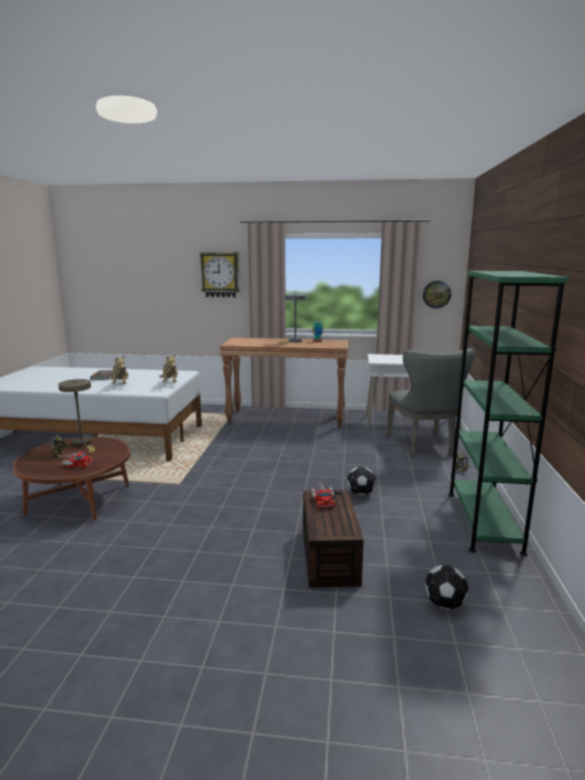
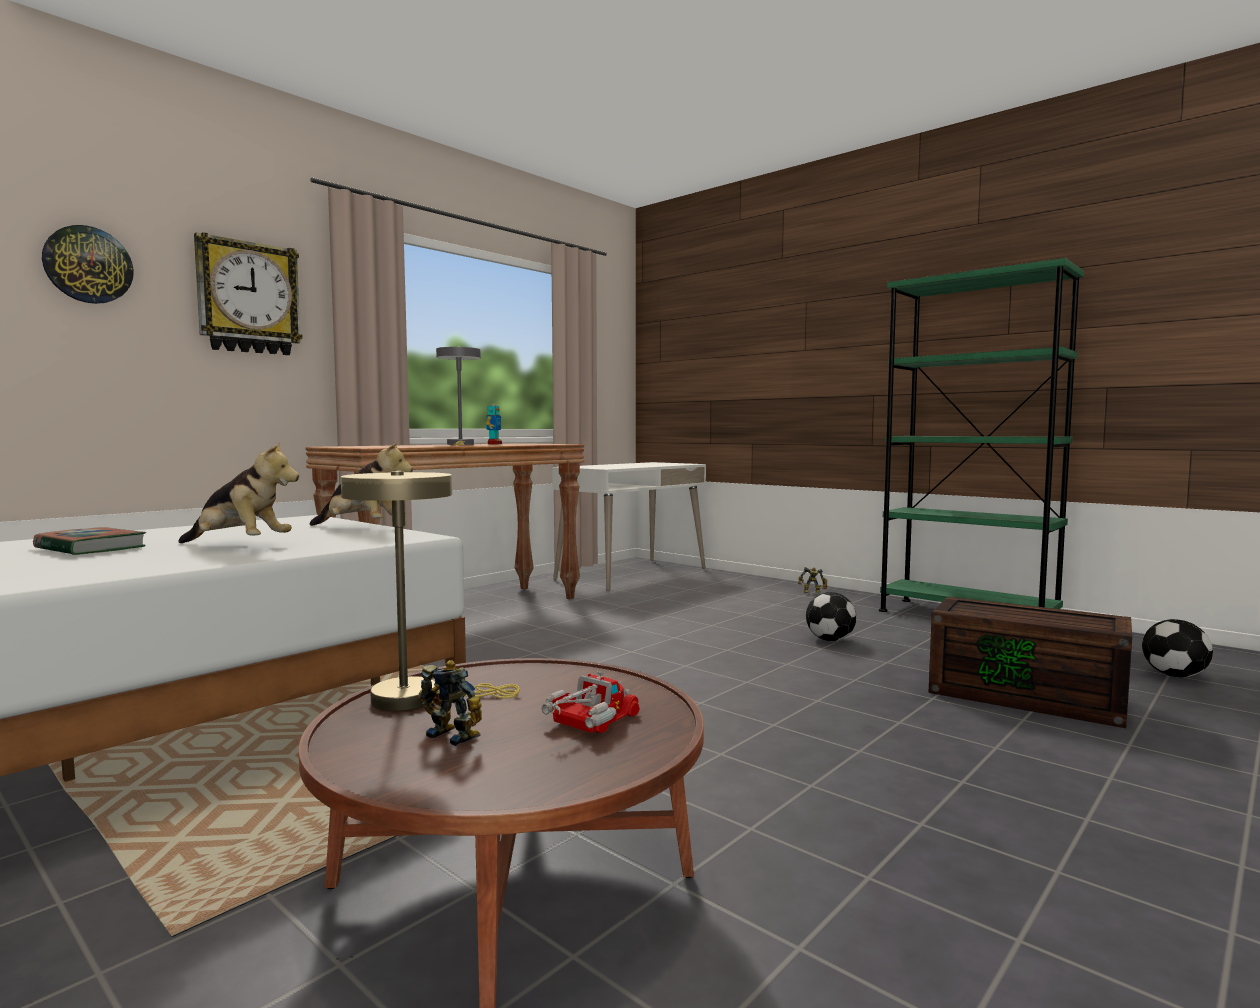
camera: 55 degrees left, 10 degrees down
(323, 500) = (979, 609): toy truck -> none
(423, 447) = (719, 587): grey chair -> none
(436, 294) = (608, 371): wall clock -> wall clock (88, 265)

